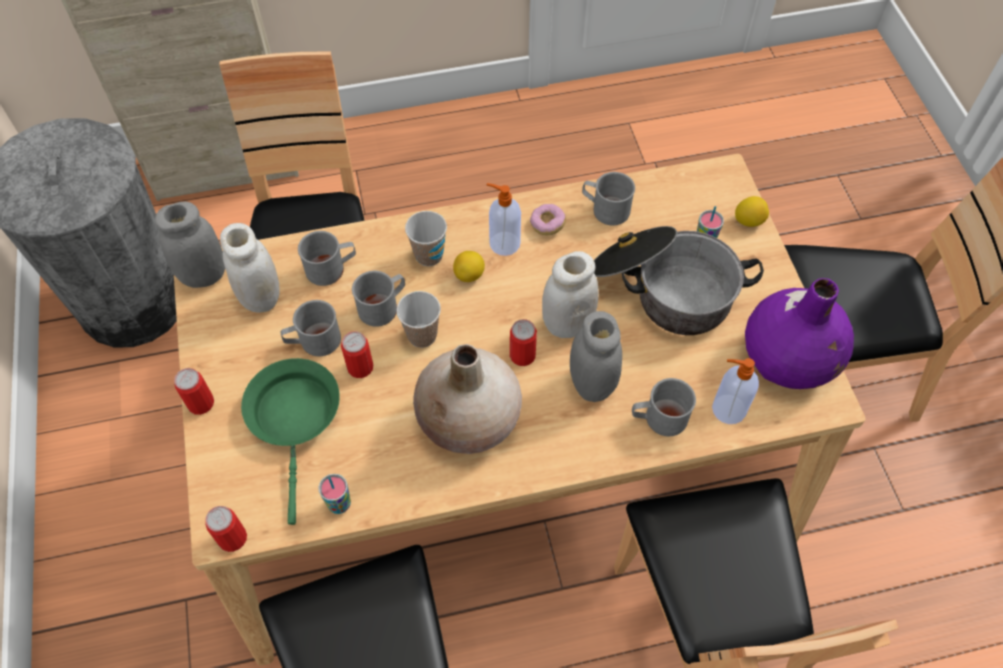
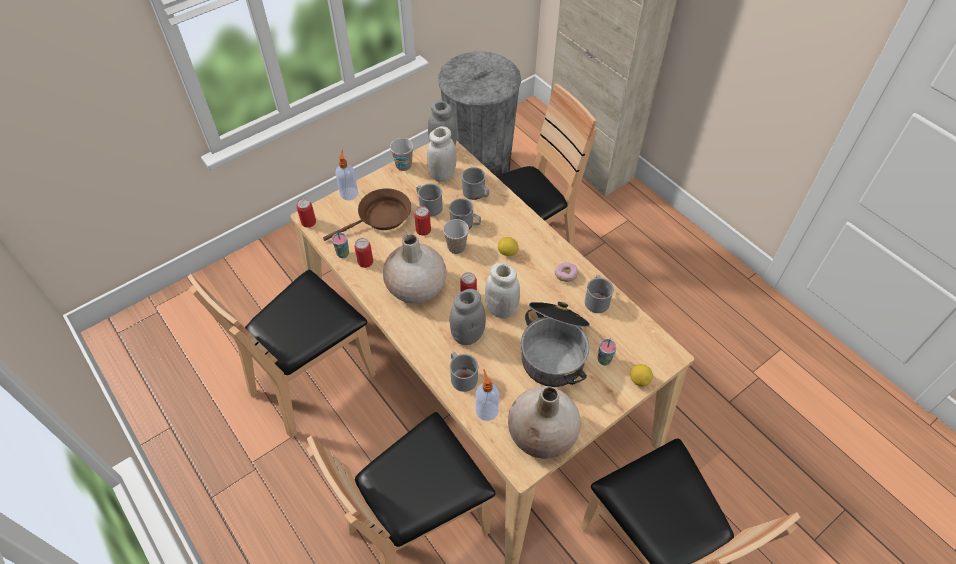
camera: 65 degrees right, 5 degrees down
(200, 403) = (372, 180): can -> can (365, 262)
(295, 419) = (381, 218): green frying pan -> brown frying pan
(429, 255) = (509, 230): cup -> cup (403, 165)
(503, 243) = (539, 259): soap dispenser -> soap dispenser (349, 193)
(789, 358) = (542, 434): purple vase -> beige vase

